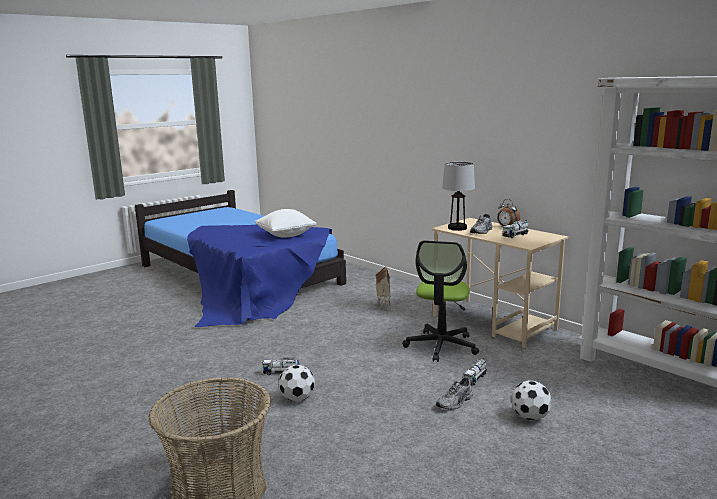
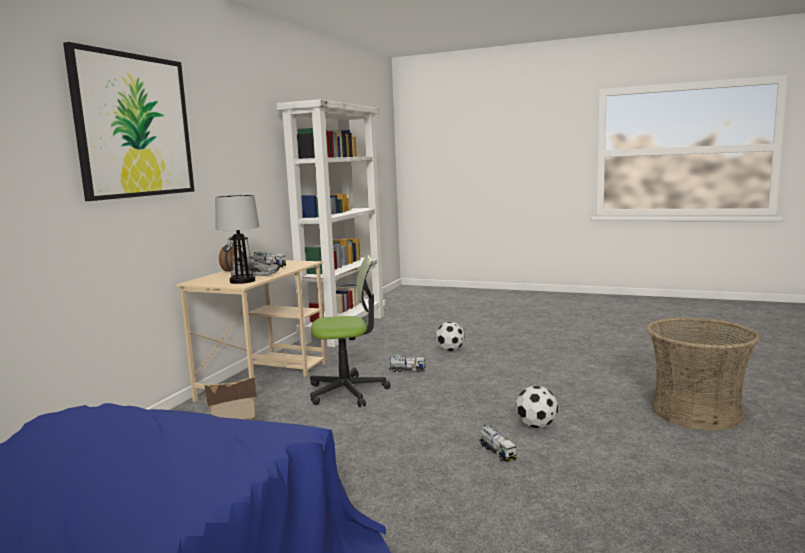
camera: 115 degrees left, 5 degrees down
(286, 235) = (115, 438): white pillow -> none
(455, 402) = (457, 370): grey shoe -> none
(461, 105) = (134, 126): none -> picture

